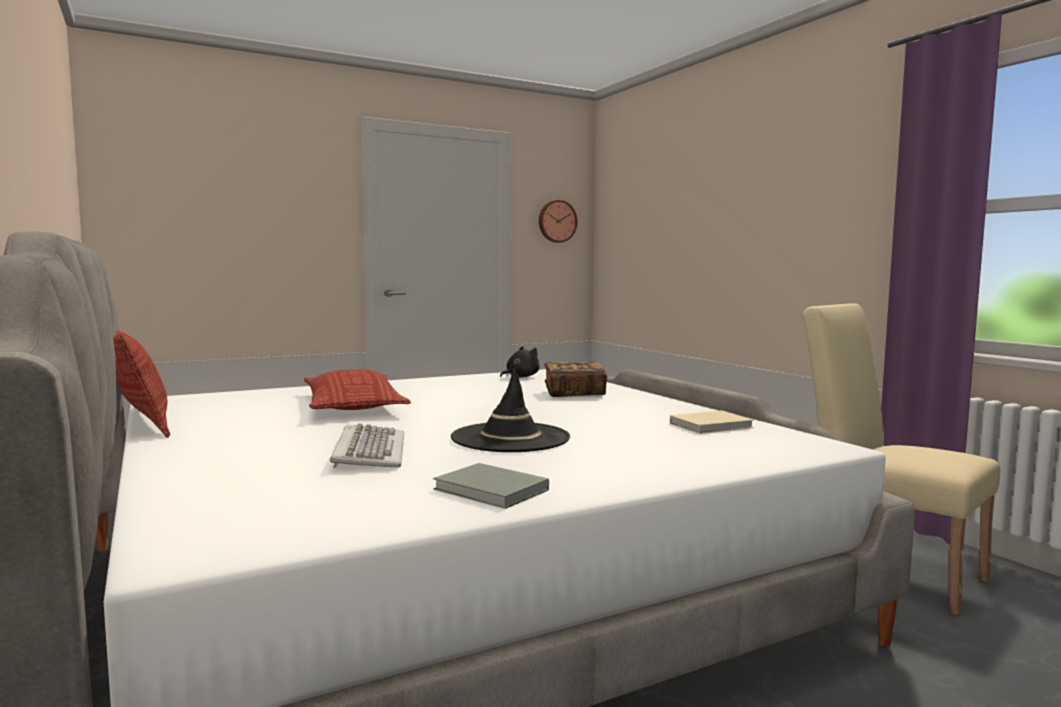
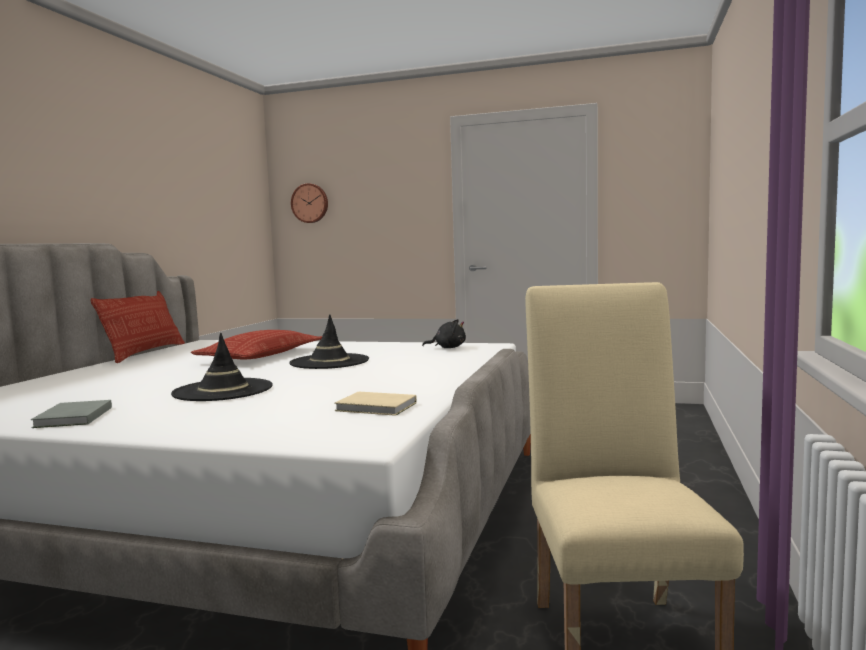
camera: 45 degrees right, 0 degrees up
(368, 452) = (135, 385): keyboard -> none
(473, 400) = (329, 362): none -> black hat
(556, 221) = (656, 188): wall clock -> wall clock (310, 203)
(574, 393) = (417, 366): book -> none

